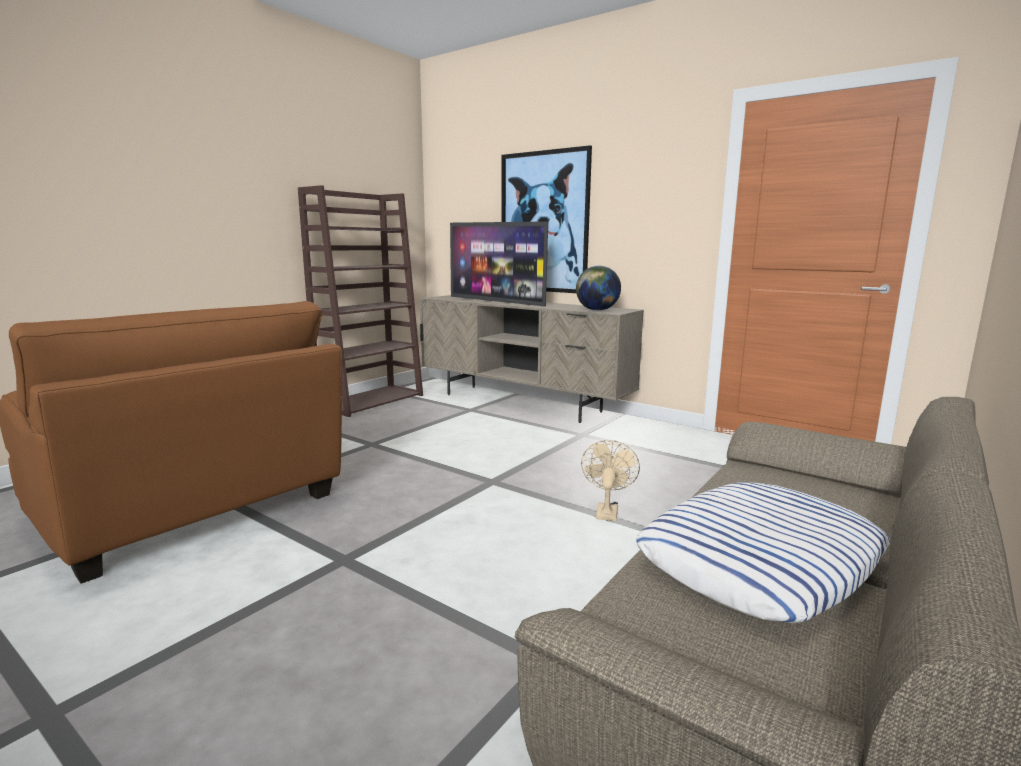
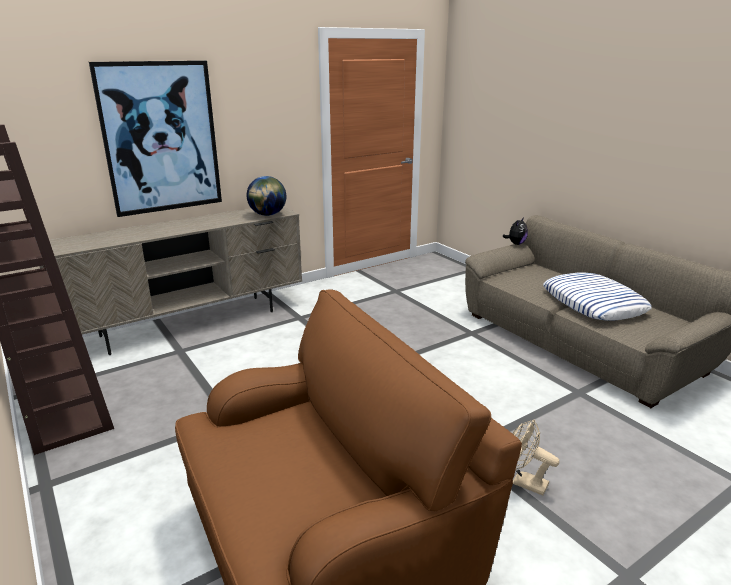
camera: 70 degrees left, 10 degrees up
(496, 301) = (146, 232): television -> none
(606, 510) = (434, 341): beige fan -> beige fan (524, 482)
(885, 443) = (515, 243): none -> plush toy

